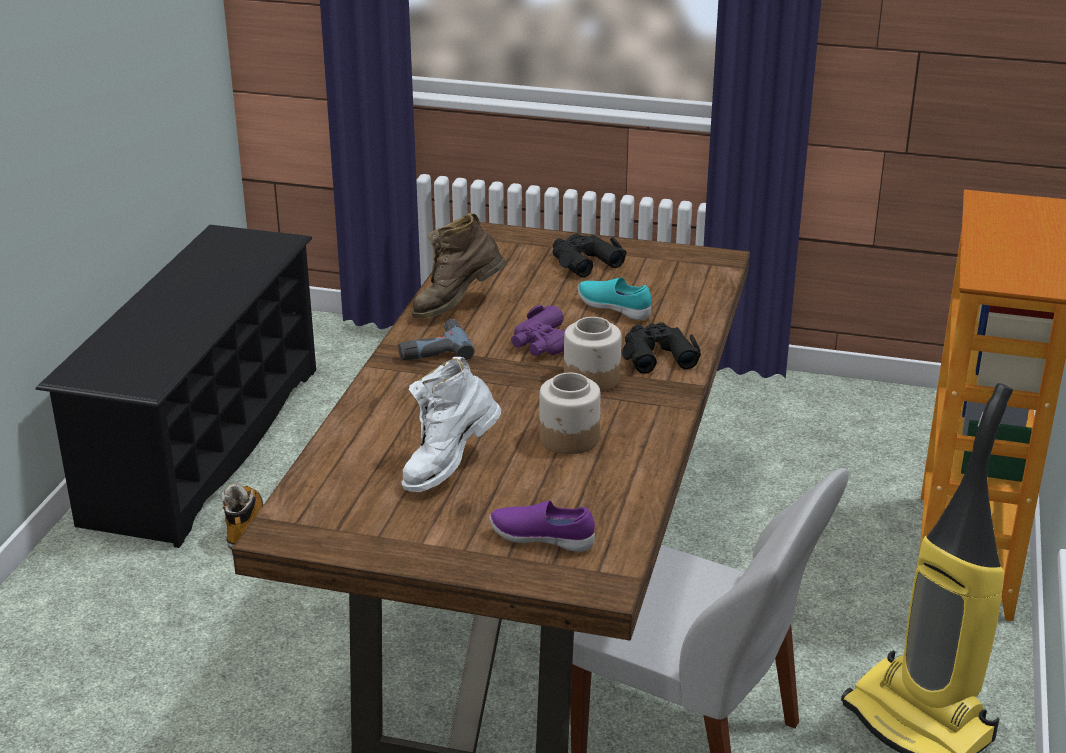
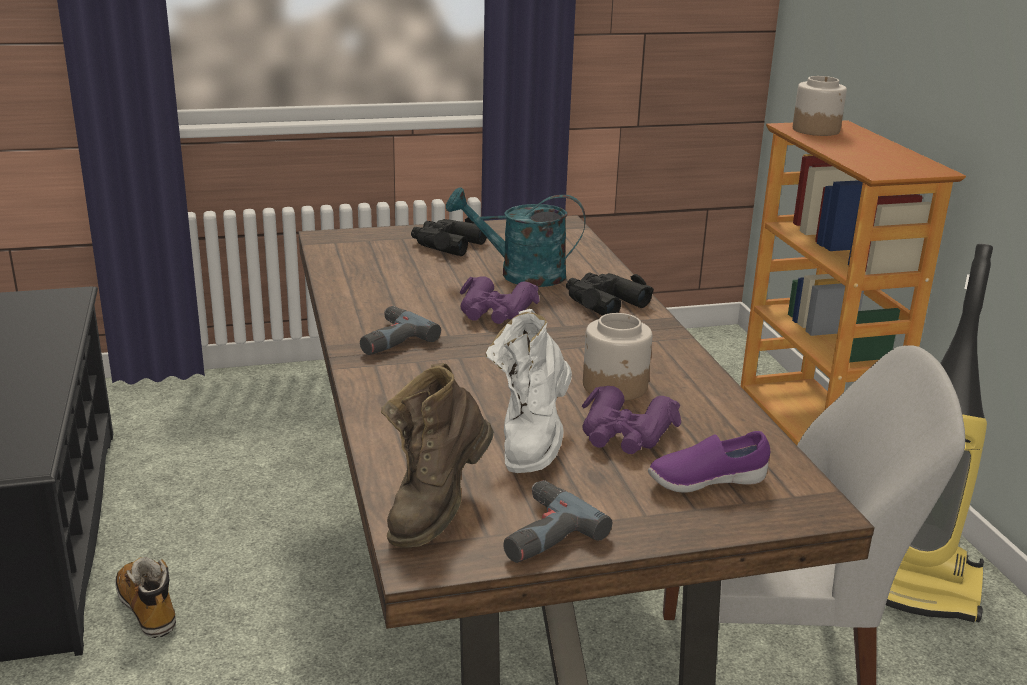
camera: 30 degrees left, 5 degrees down
(374, 538) = (539, 532): none -> power drill
(457, 306) = (369, 299): brown boot -> brown boot (436, 509)
(527, 482) = (625, 434): none -> purple binoculars
(592, 379) = (571, 332): jar -> jar (816, 130)
(614, 309) = (520, 274): turquoise shoe -> turquoise watering can

